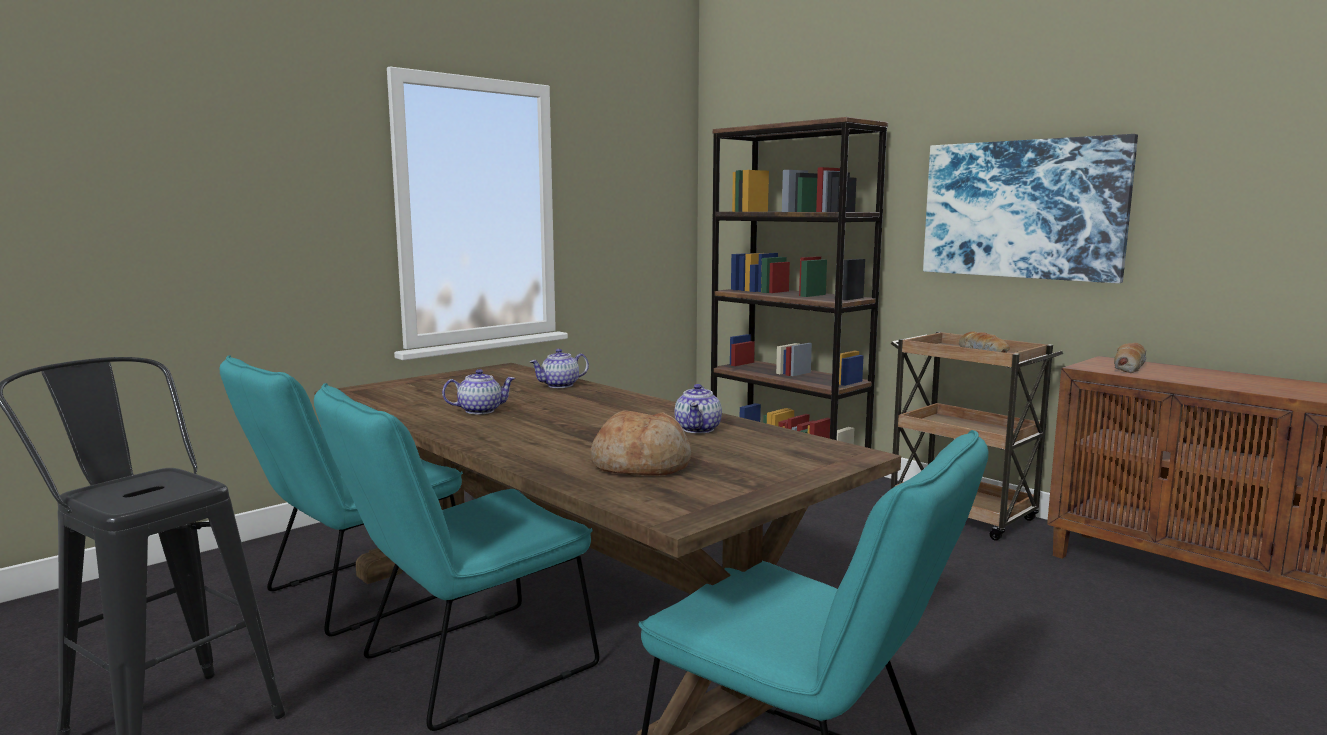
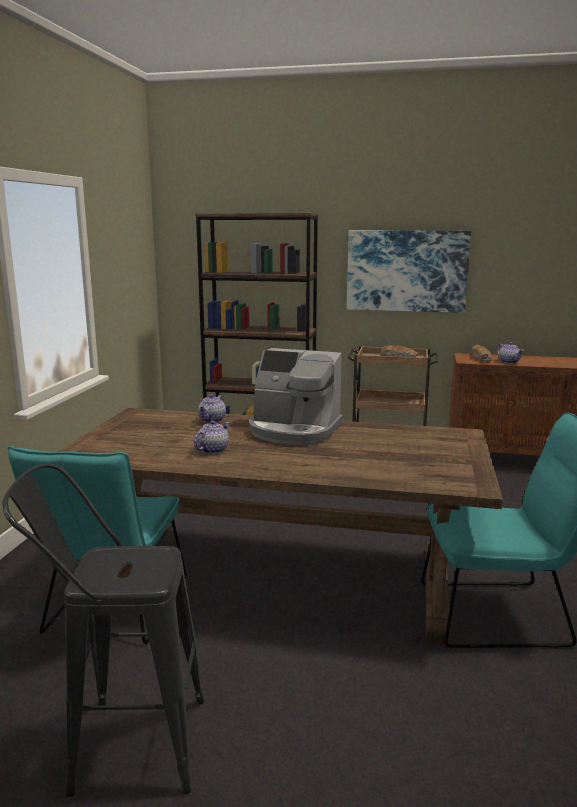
camera: 35 degrees left, 5 degrees up
(465, 668) = (265, 626): turquoise chair -> none
(620, 410) = (294, 431): none -> coffee machine
(642, 465) = (394, 464): bread -> none
(698, 429) = (366, 435): teapot -> teapot (509, 362)

